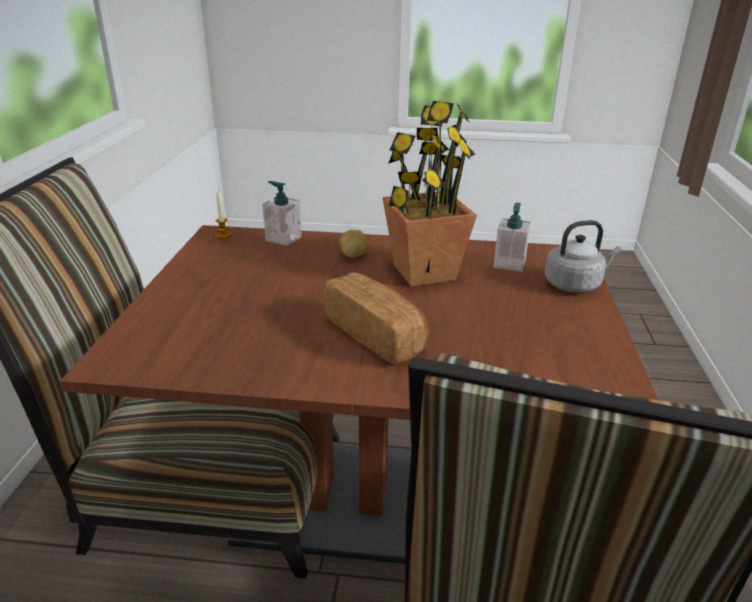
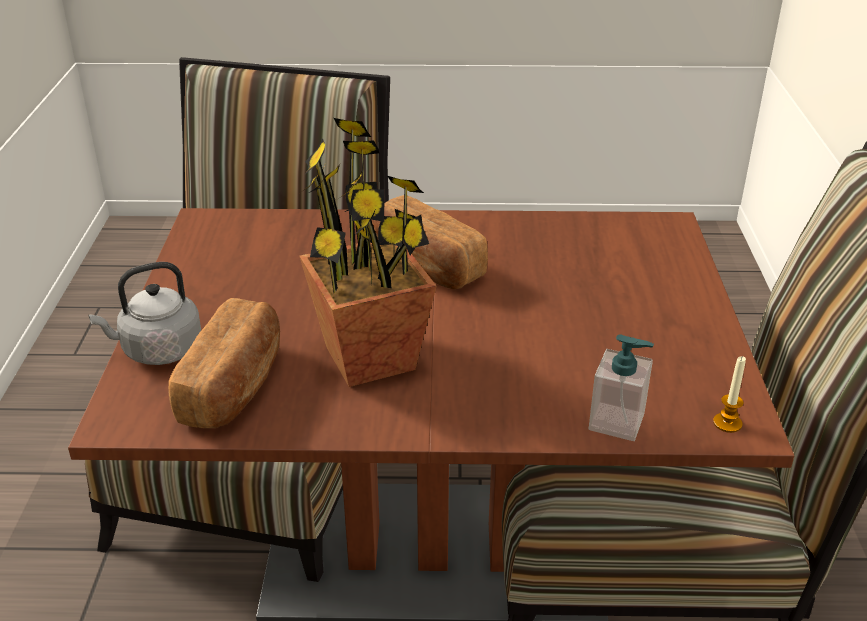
camera: 175 degrees right, 5 degrees up
(354, 256) = (481, 387): potato -> none
(509, 264) = (235, 386): soap dispenser -> bread

